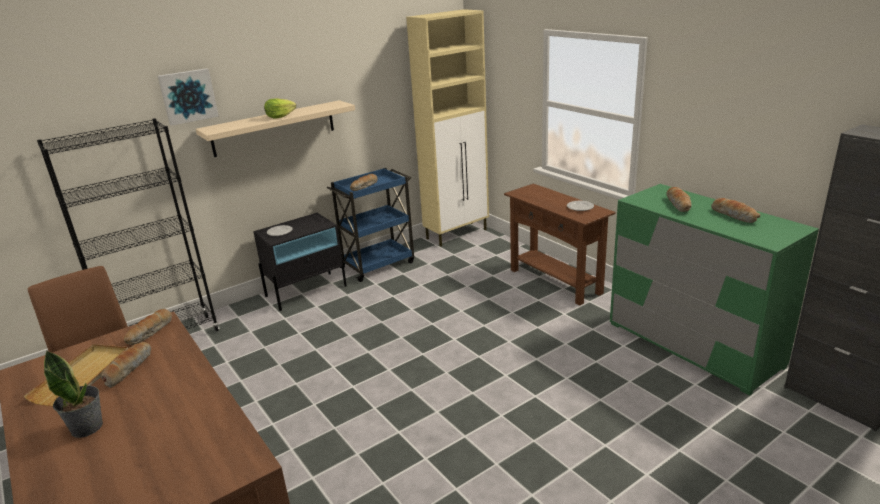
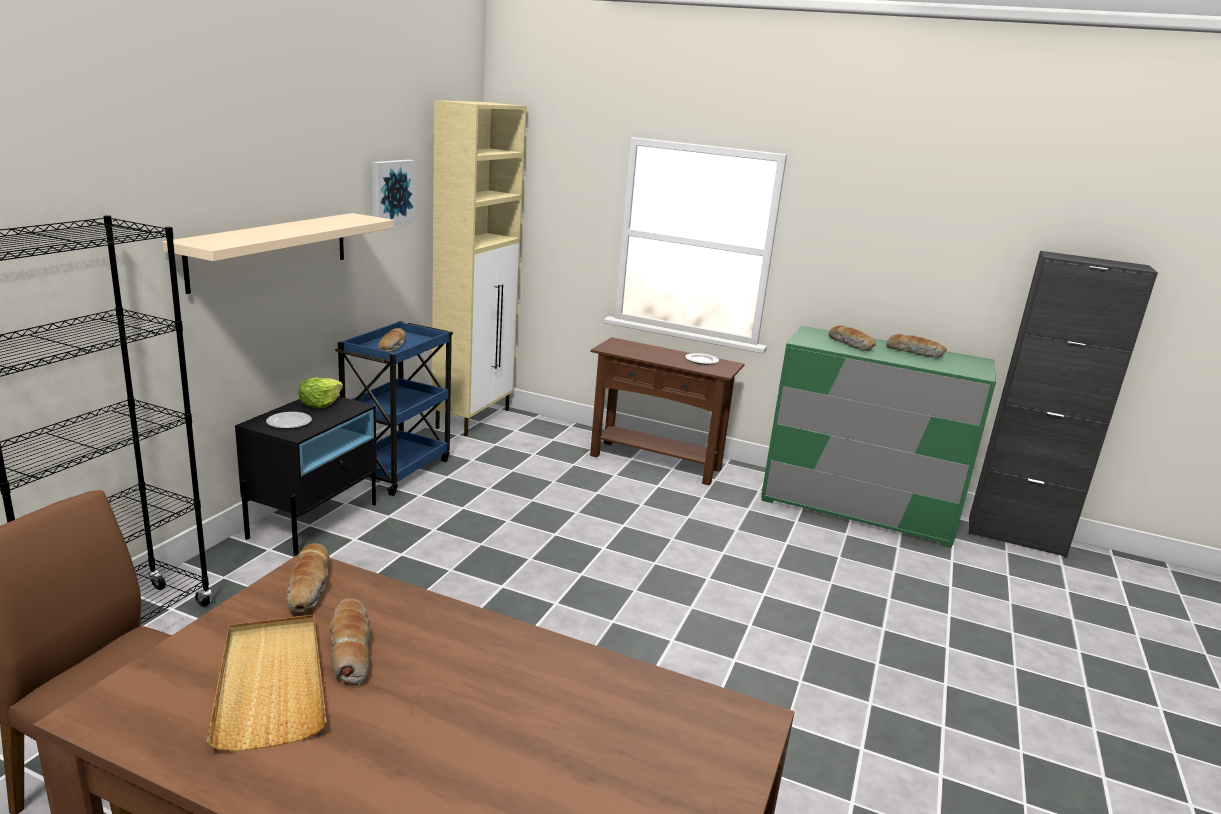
camera: 35 degrees left, 5 degrees down
(87, 427) = (407, 755): potted plant -> none
(188, 96) = (156, 181): picture -> picture (391, 192)
(280, 116) = (299, 229): lettuce -> lettuce (320, 404)

